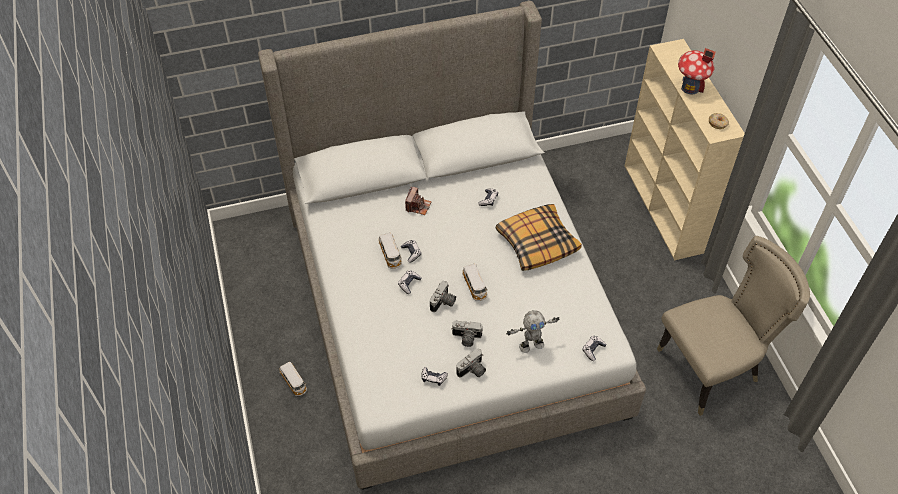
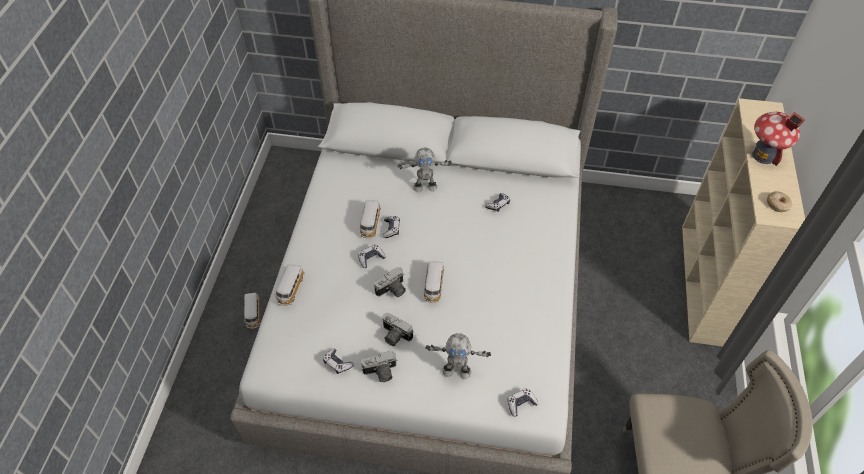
camera: 25 degrees right, 0 degrees up
(356, 336) = (290, 289): none -> toy car
(418, 206) = (425, 187): camera -> toy robot
(537, 242) = (523, 265): pillow -> none

